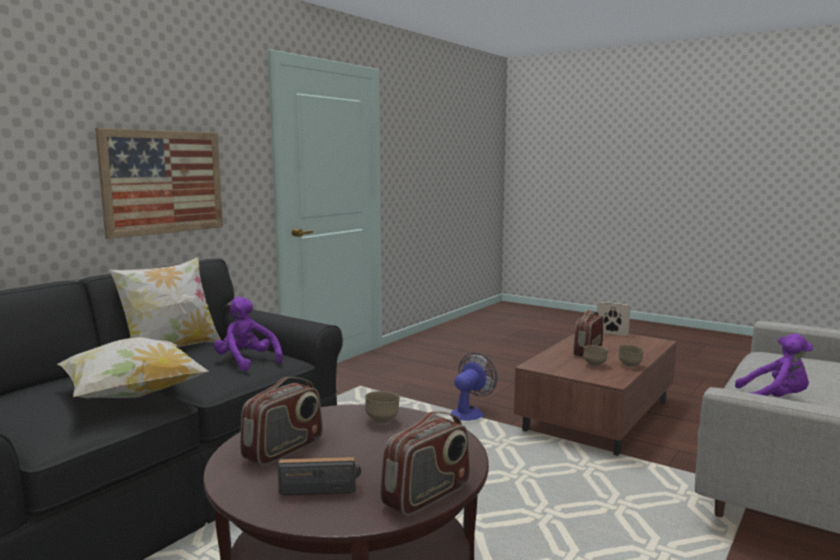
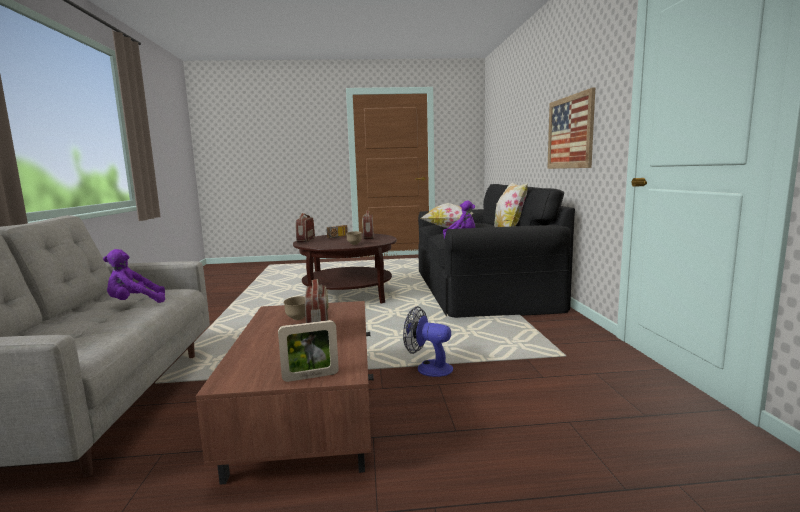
camera: 140 degrees right, 0 degrees up
(470, 413) = (428, 368): fan -> fan turned 120 degrees clockwise
(630, 366) = (261, 327): brown bowl -> none

